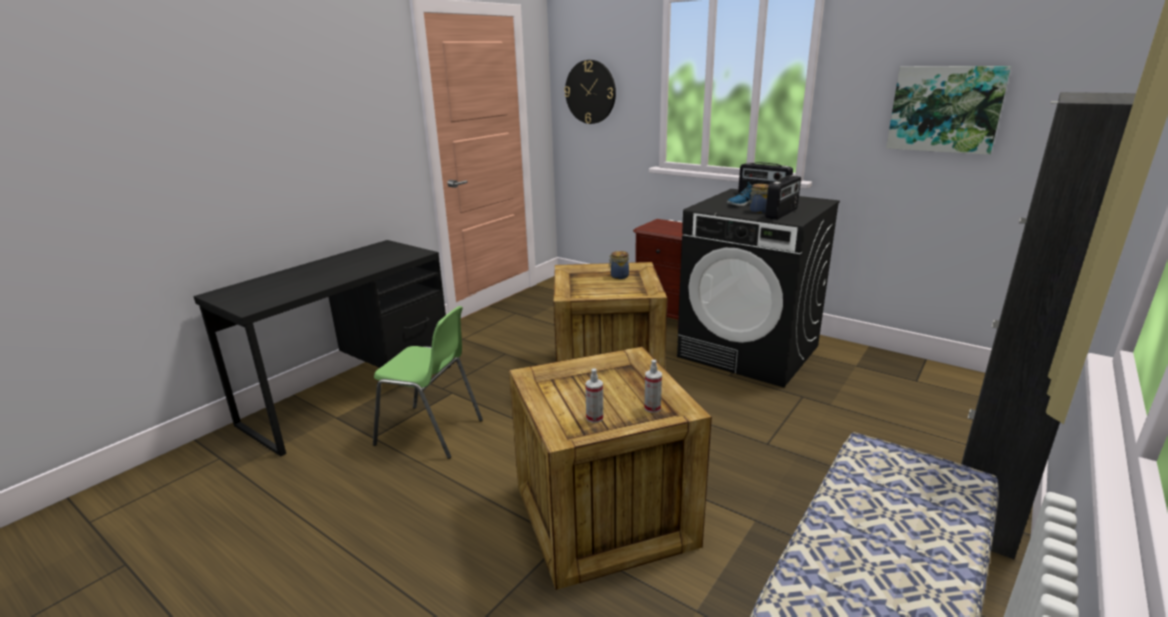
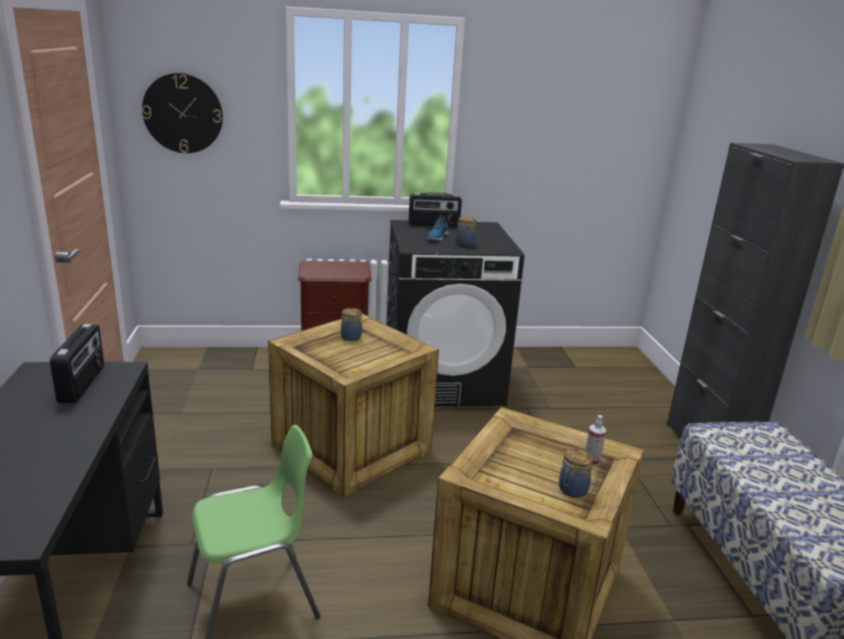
camera: 45 degrees left, 0 degrees up
(594, 418) = (572, 490): spray bottle -> jar
(782, 213) = (487, 243): radio -> radio (83, 383)
(945, 109) = (566, 138): picture -> none

